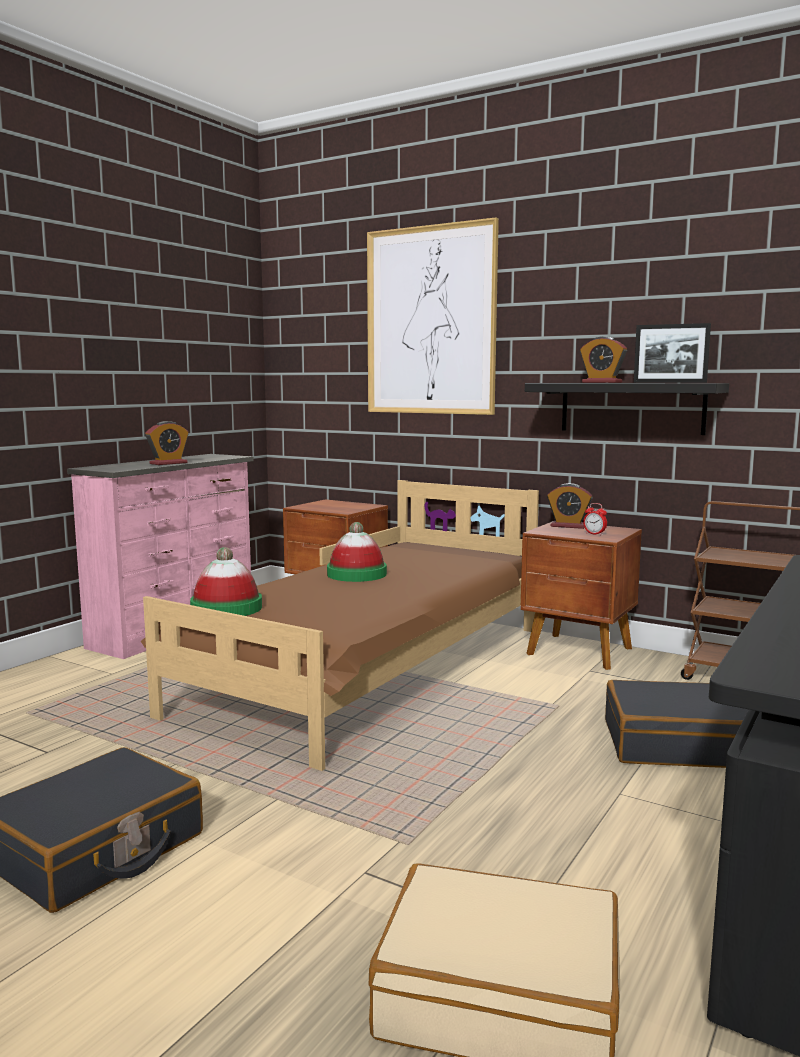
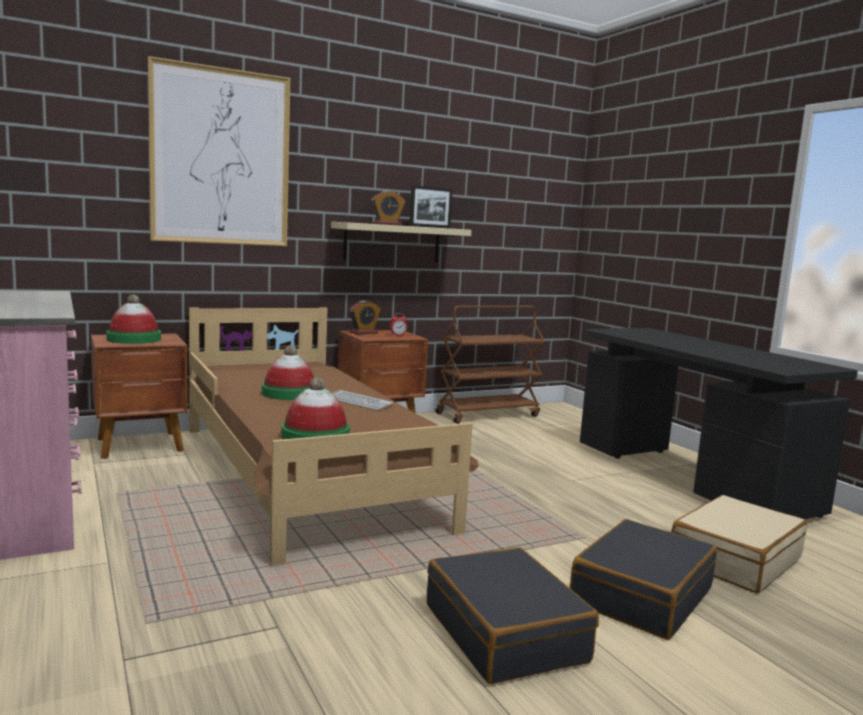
camera: 60 degrees left, 0 degrees up
(168, 463) = (49, 303): alarm clock -> none
(332, 506) = (134, 339): none -> hat
(375, 594) = (358, 401): none -> keyboard
(631, 408) = (392, 243): black shelf -> beige shelf
(678, 744) = (532, 452): black suitcase -> black suitcase (641, 595)

